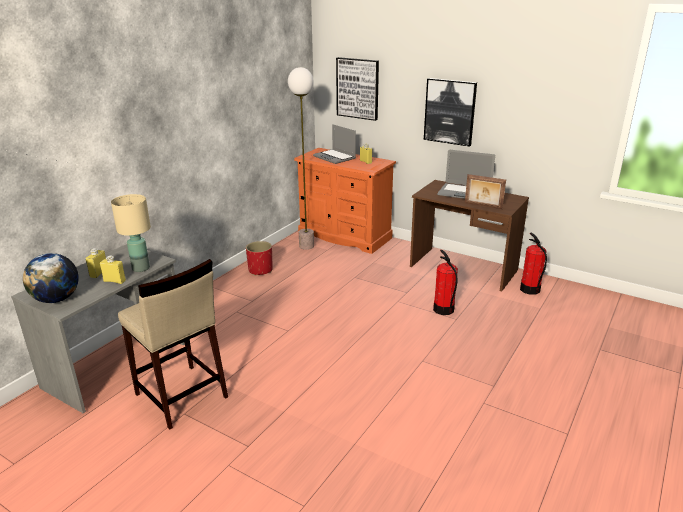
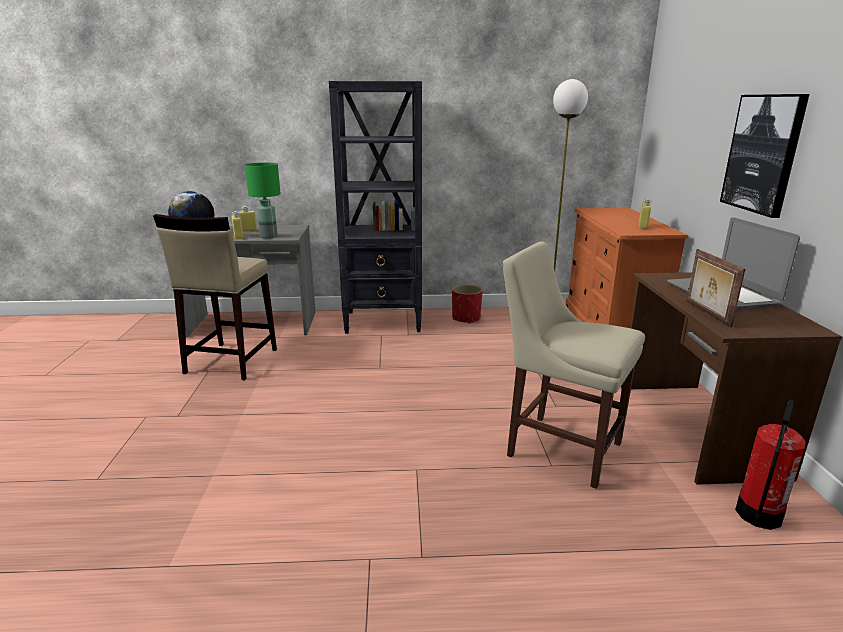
camera: 55 degrees right, 5 degrees down
(141, 268) = (269, 236): beige table lamp -> green table lamp
(215, 302) = (384, 322): none -> black bookcase
(335, 157) = (619, 216): laptop -> none
(357, 88) = (675, 122): picture -> none
(443, 309) = (559, 447): fire extinguisher -> beige chair

